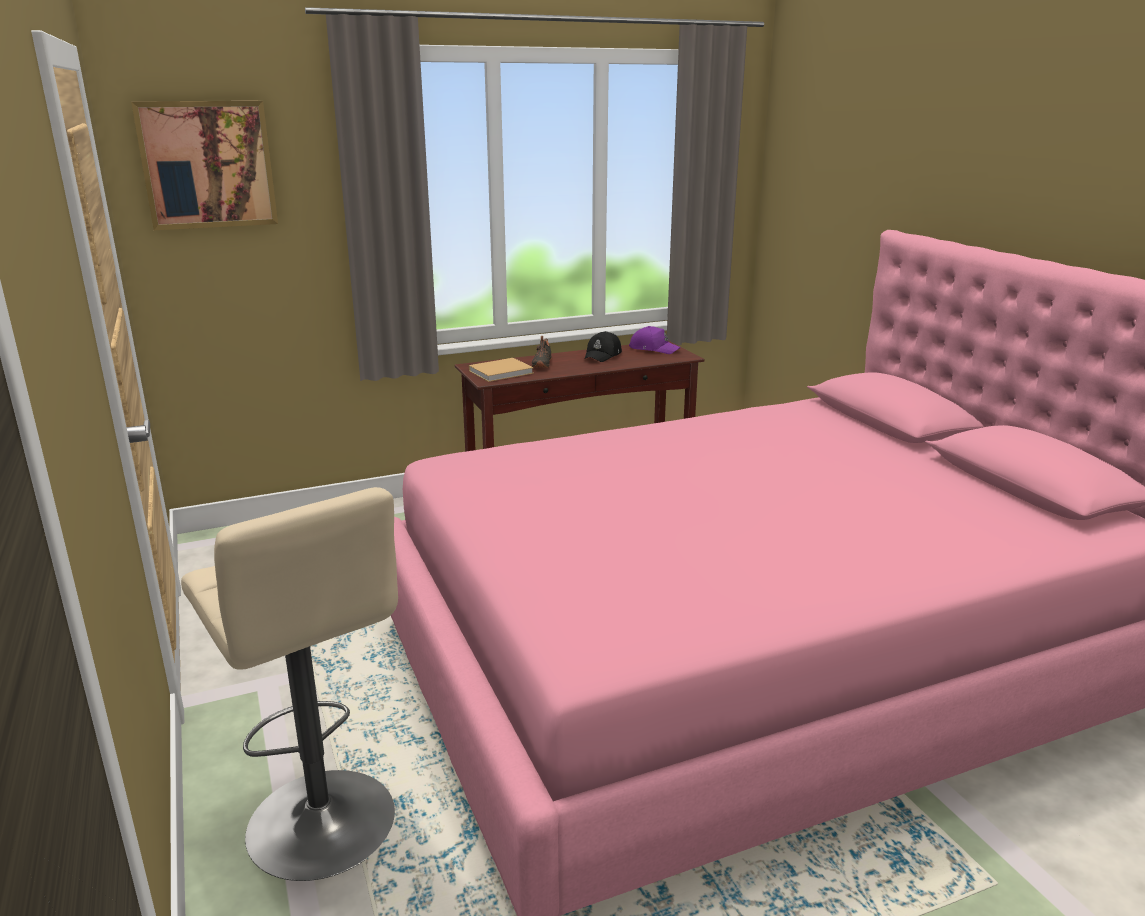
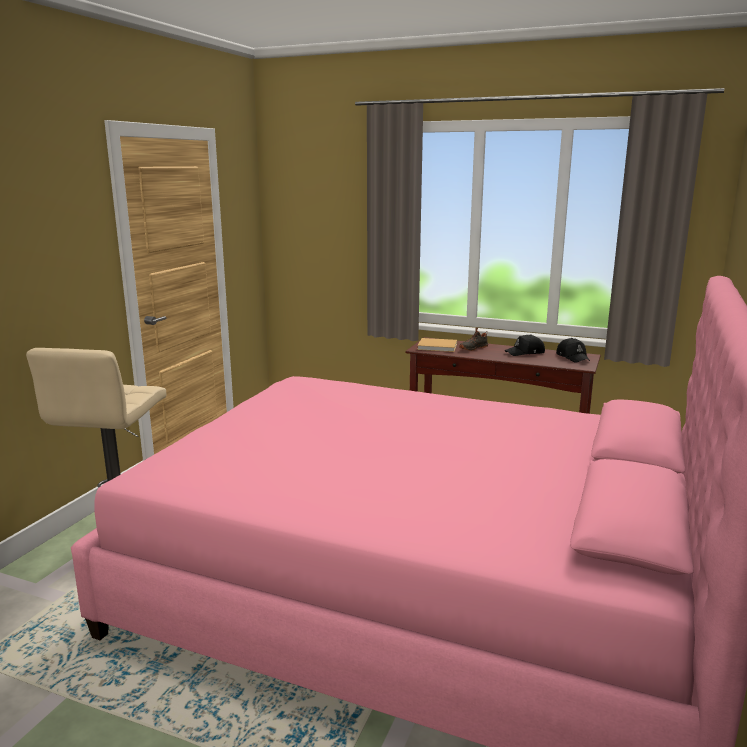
camera: 45 degrees right, 5 degrees down
(207, 165) = (305, 194): picture -> none
(653, 349) = (573, 357): purple cap -> black cap

